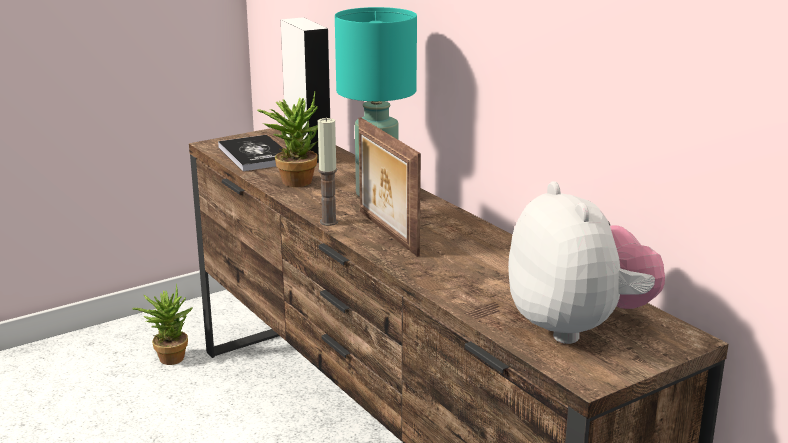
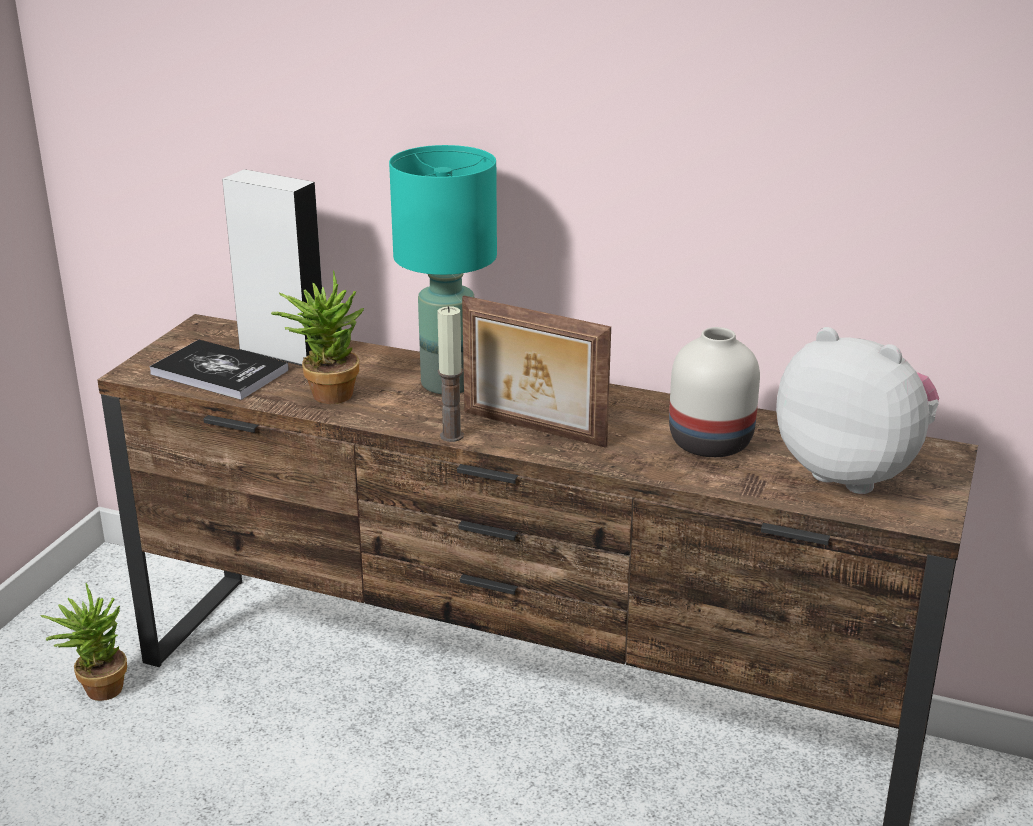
camera: 35 degrees left, 5 degrees up
(496, 276) = (710, 444): none -> white vase

